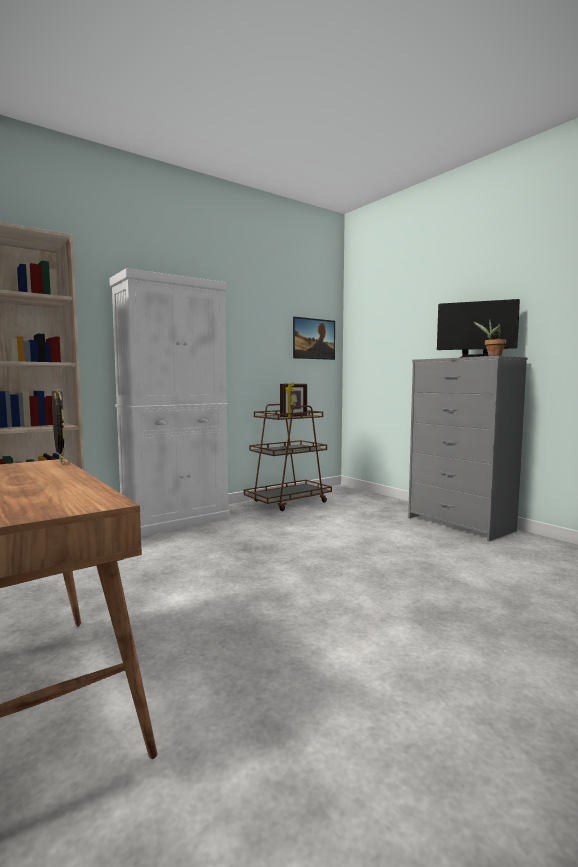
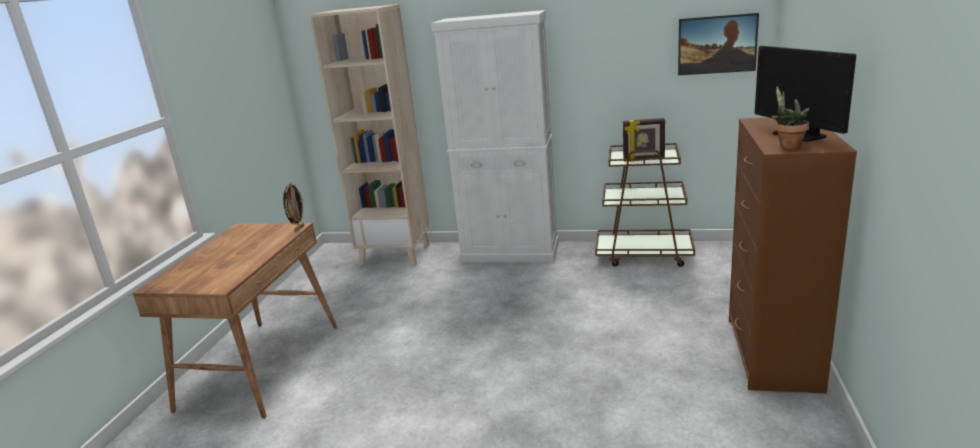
camera: 50 degrees right, 15 degrees up
(460, 524) = (772, 354): grey dresser -> brown dresser

